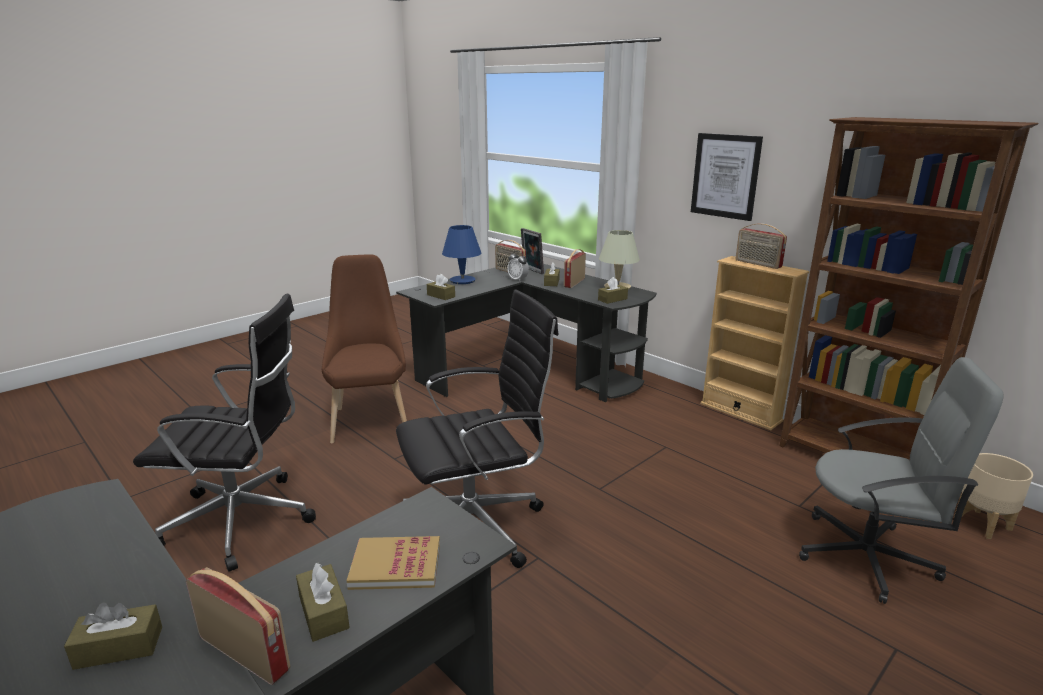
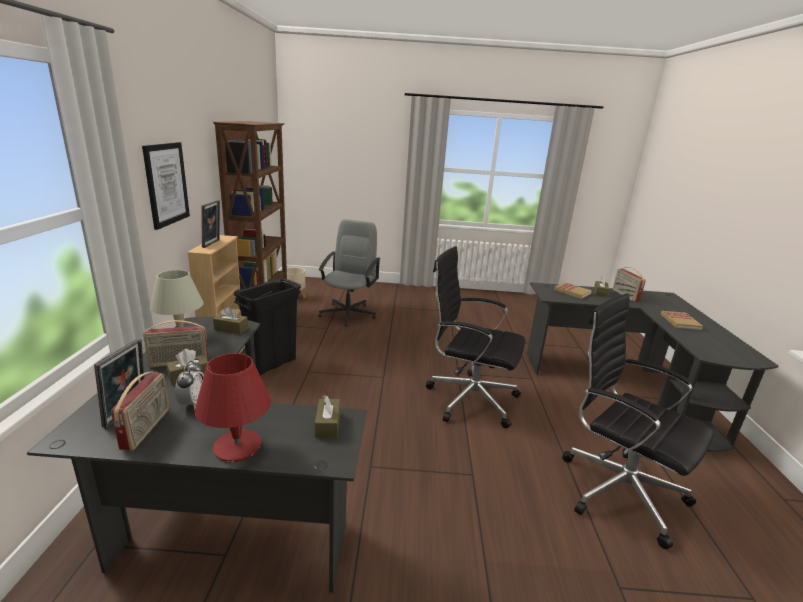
camera: 135 degrees left, 0 degrees up
(101, 590) = (680, 322): none -> book
(119, 647) = (665, 308): brown tissue box -> none
(370, 419) = (451, 546): brown chair -> none
(463, 280) = (237, 446): blue table lamp -> red table lamp
(702, 432) = (272, 364): none -> black trash can
(757, 264) = (212, 244): radio -> picture frame
(867, 557) = (348, 313): grey office chair -> grey office chair turned 45 degrees clockwise

